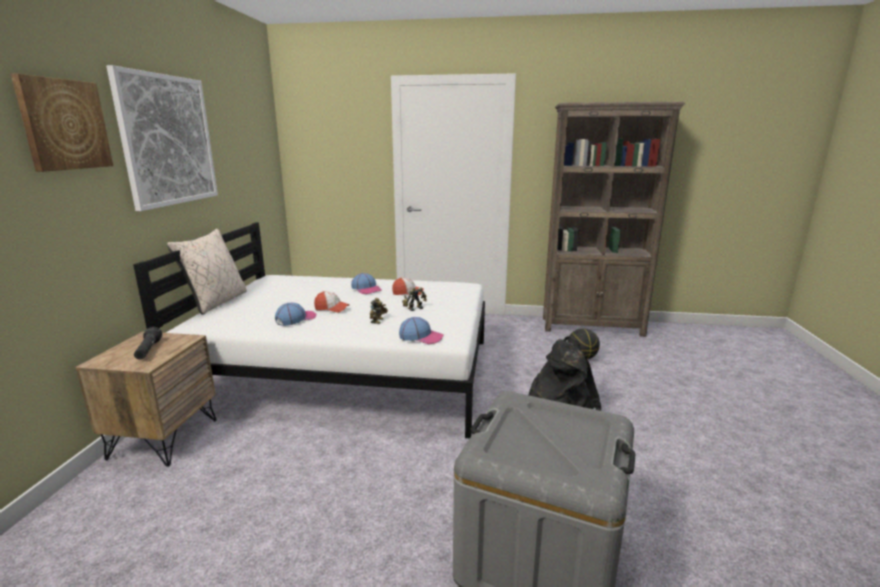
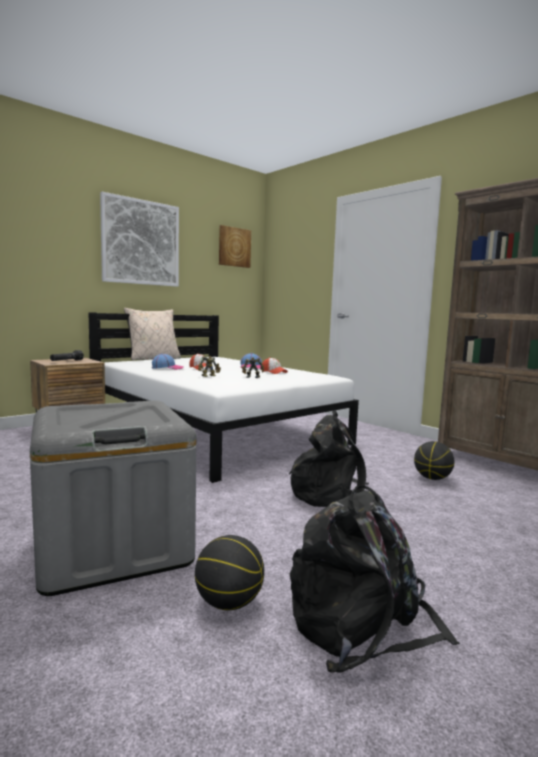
camera: 40 degrees right, 10 degrees down
(64, 124) = (60, 222): picture -> picture (234, 247)
(421, 337) = (209, 384): cap -> none
(684, 541) = (229, 603): none -> basketball
(747, 503) = (362, 625): none -> black backpack

